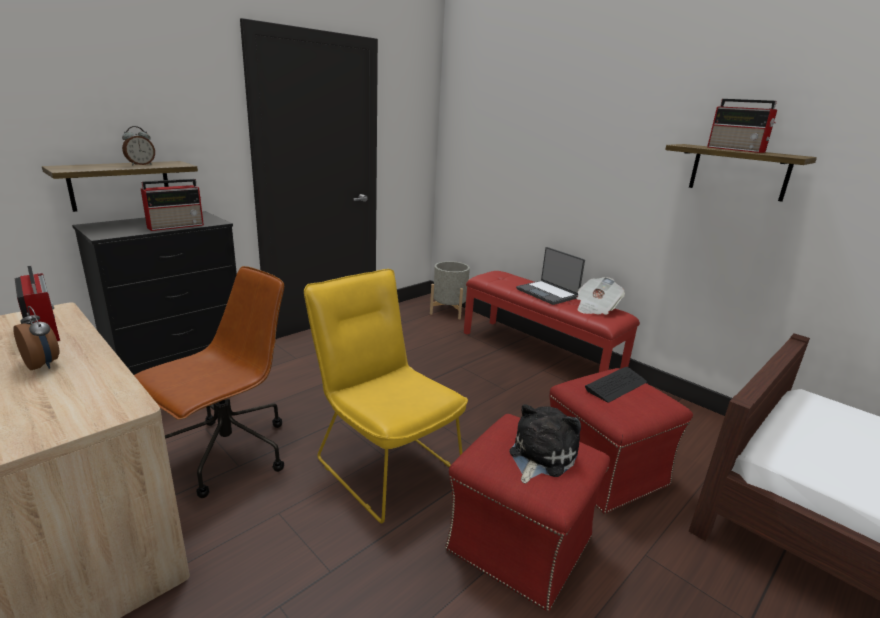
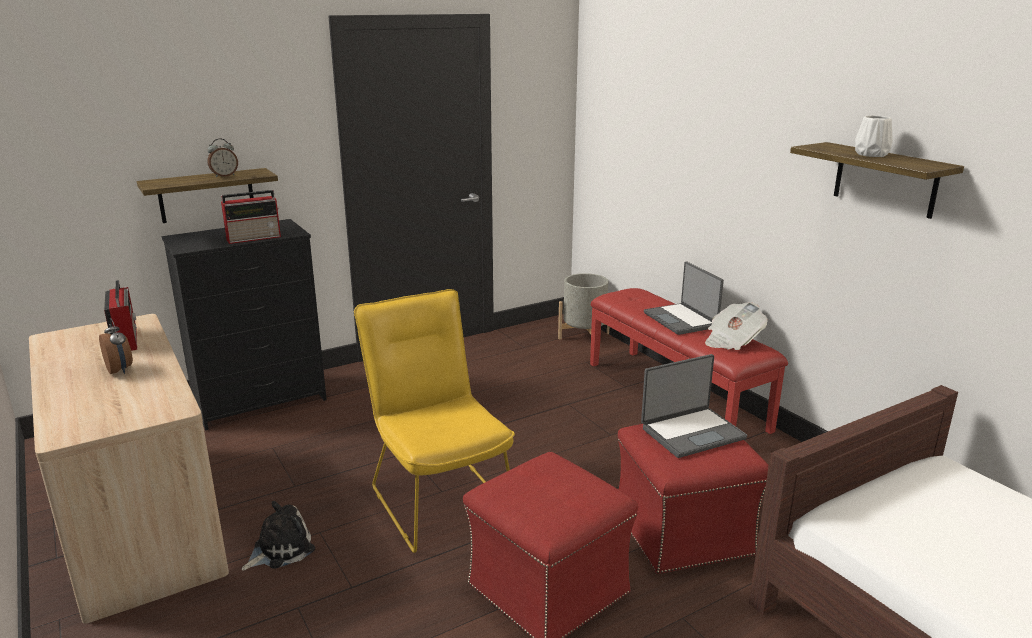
camera: 15 degrees right, 0 degrees up
(226, 455) = (286, 475): brown office chair -> none
(540, 456) = (555, 493): plush toy -> plush toy (280, 549)
(616, 385) = (691, 432): keyboard -> laptop
(737, 150) = (872, 154): radio -> white vase

